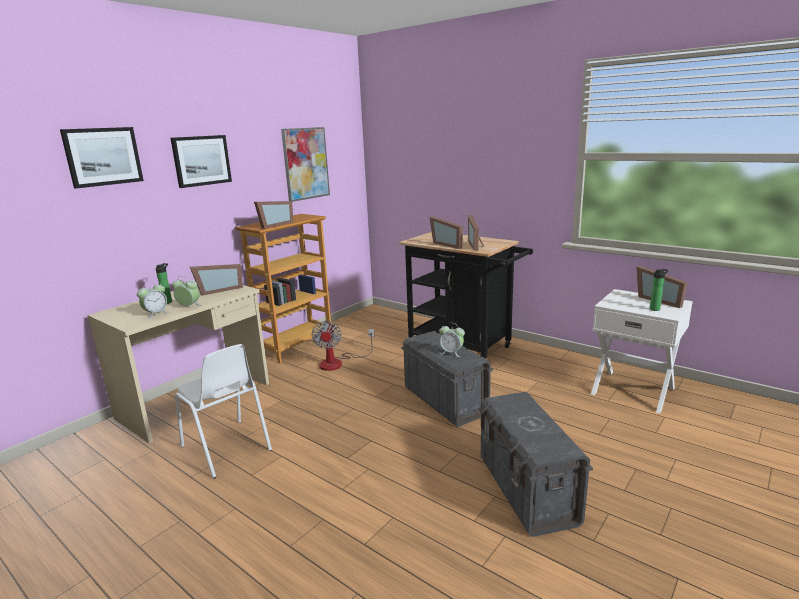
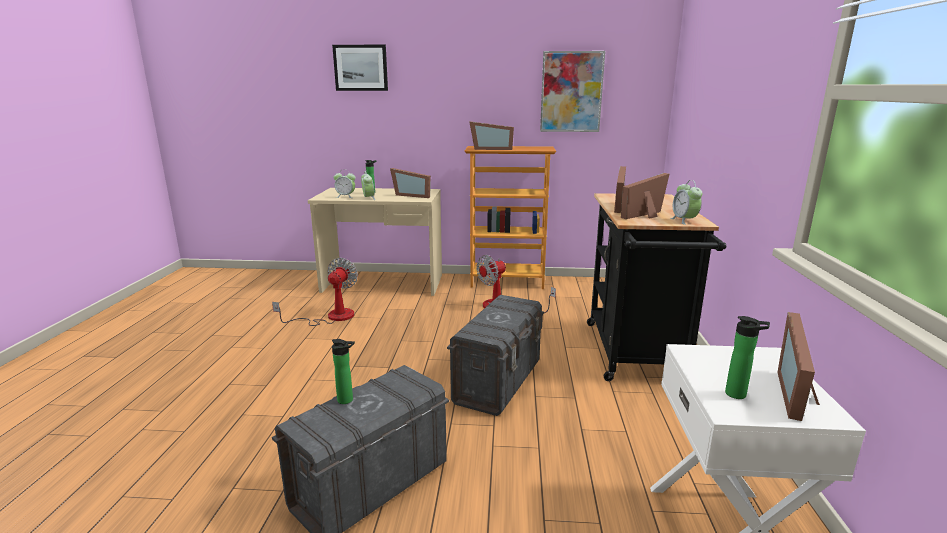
camera: 55 degrees right, 0 degrees up
(201, 160) = (445, 78): picture -> none
(226, 449) = (331, 317): white chair -> fan
(451, 353) = (492, 322): alarm clock -> alarm clock (684, 221)
(522, 429) = (347, 400): none -> bottle

